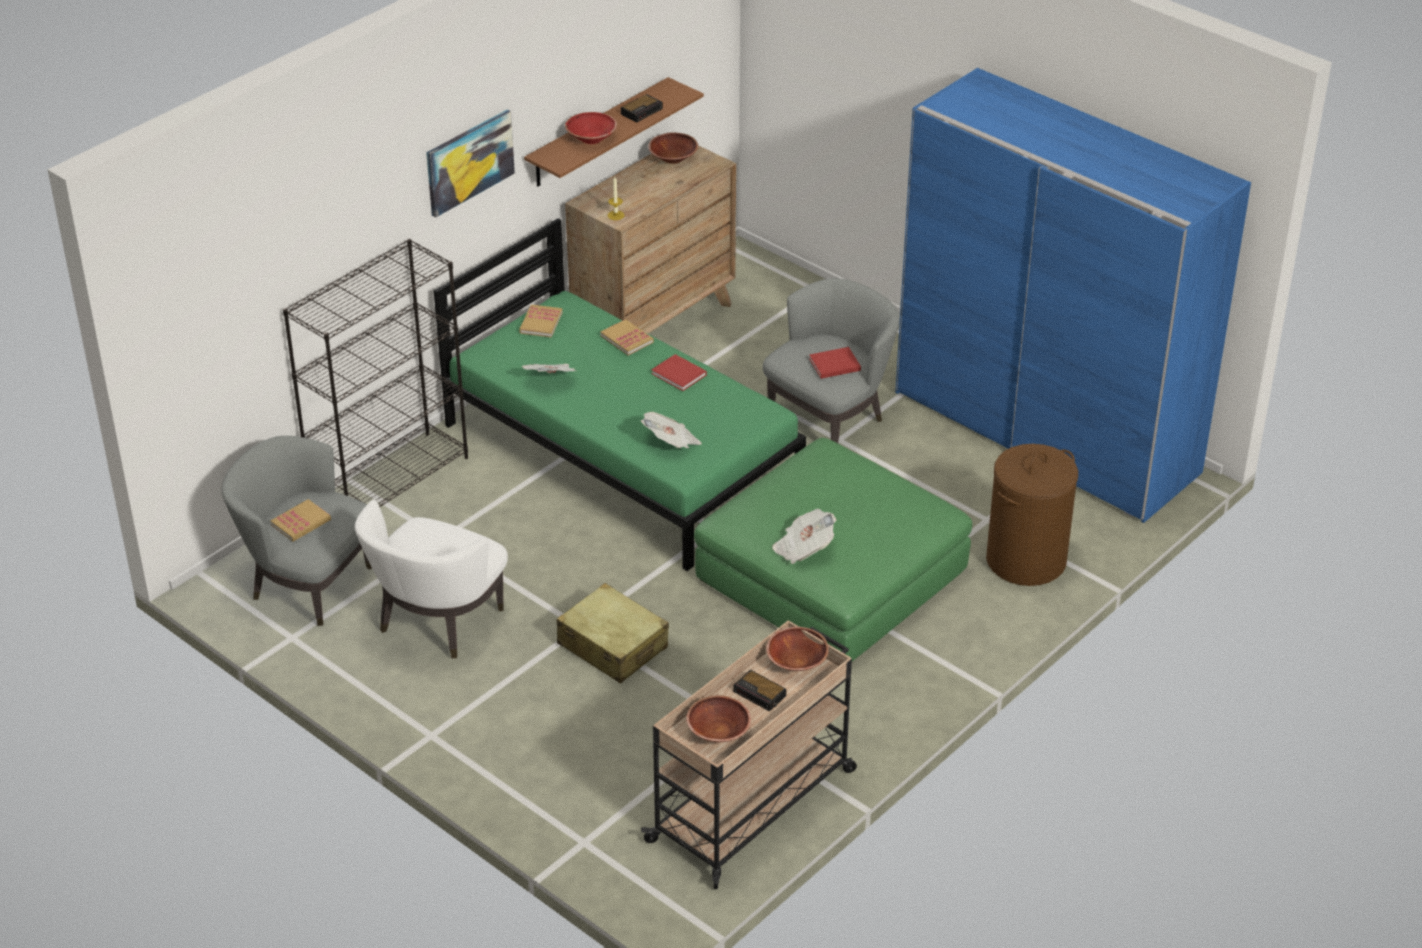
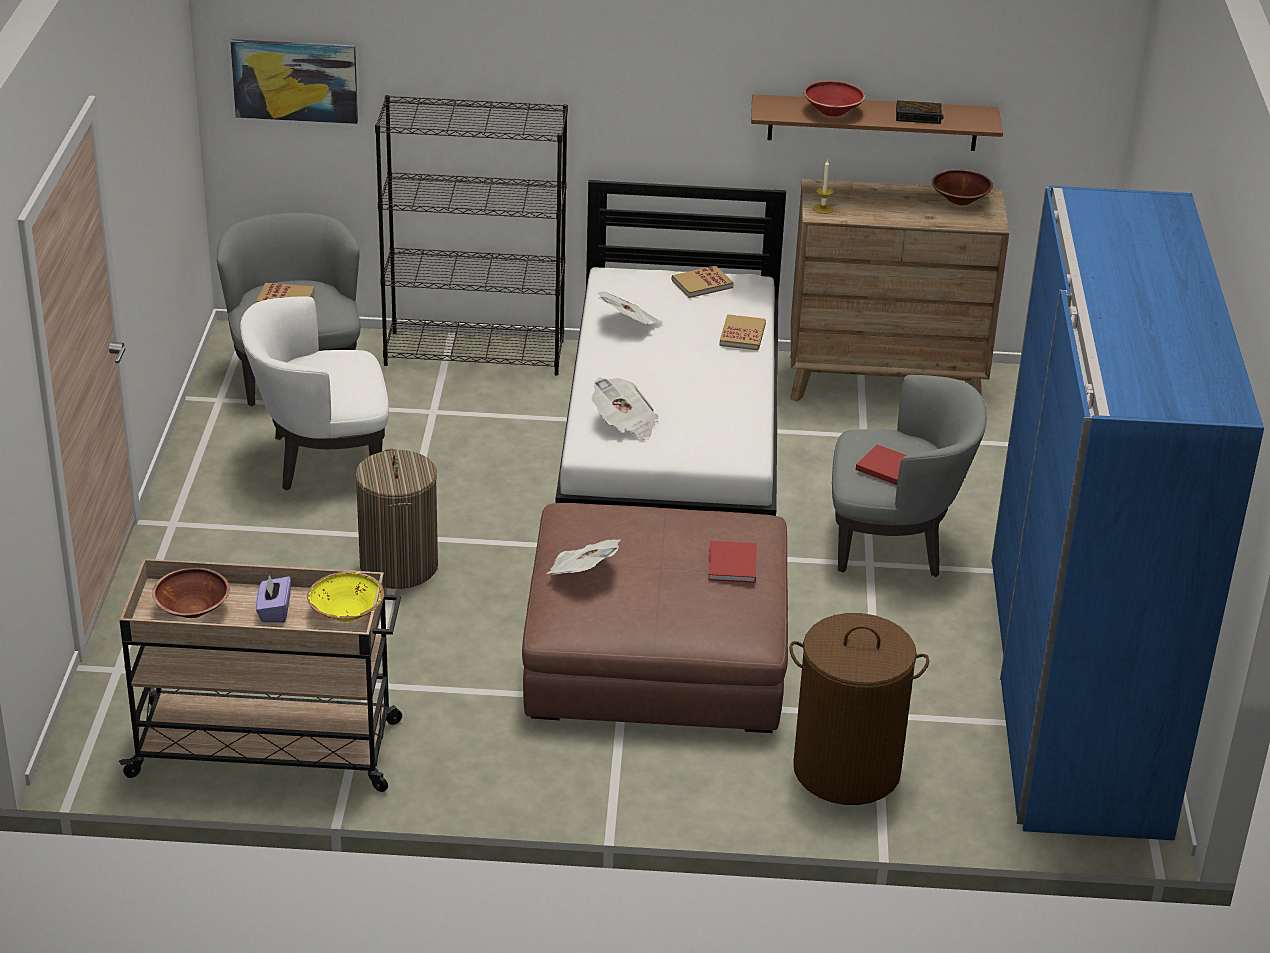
camera: 50 degrees right, 5 degrees down
(469, 162) = (669, 60): picture -> picture (295, 80)
(612, 646) = (399, 566): beige suitcase -> laundry basket
(622, 454) = (672, 451): green bed -> white bed
(680, 375) = (732, 385): red book -> red book (732, 565)
(760, 694) = (274, 611): alarm clock -> purple tissue box
(797, 661) = (347, 613): brown bowl -> yellow bowl
(831, 576) = (656, 650): green ottoman -> brown ottoman

